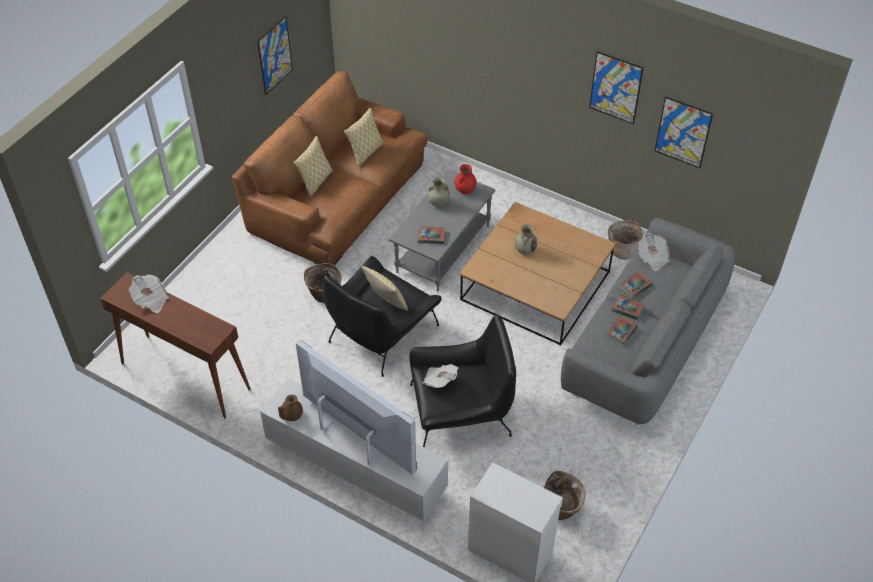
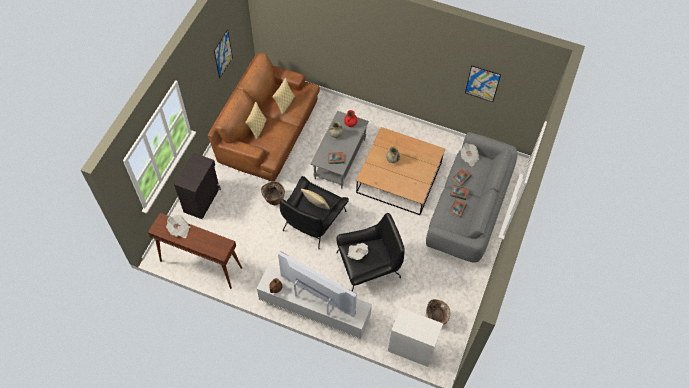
camera: 10 degrees left, 10 degrees up
(210, 283) = (202, 200): none -> black cabinet
(615, 87) = (440, 60): picture -> none
(622, 249) = (447, 147): basket -> none

